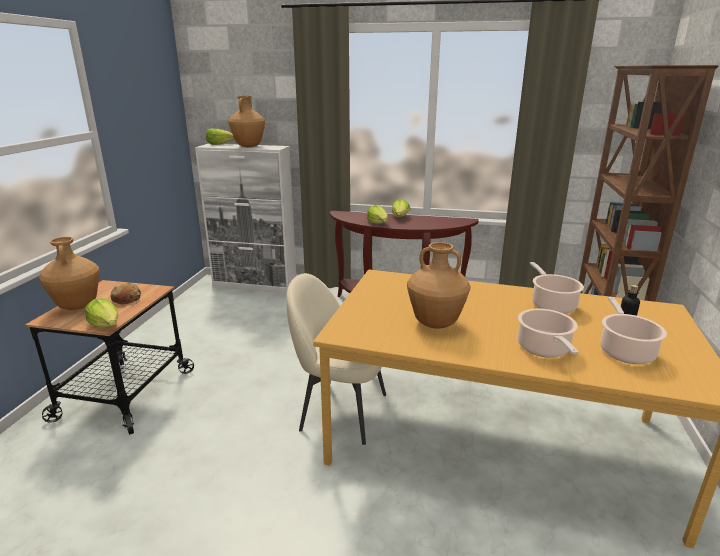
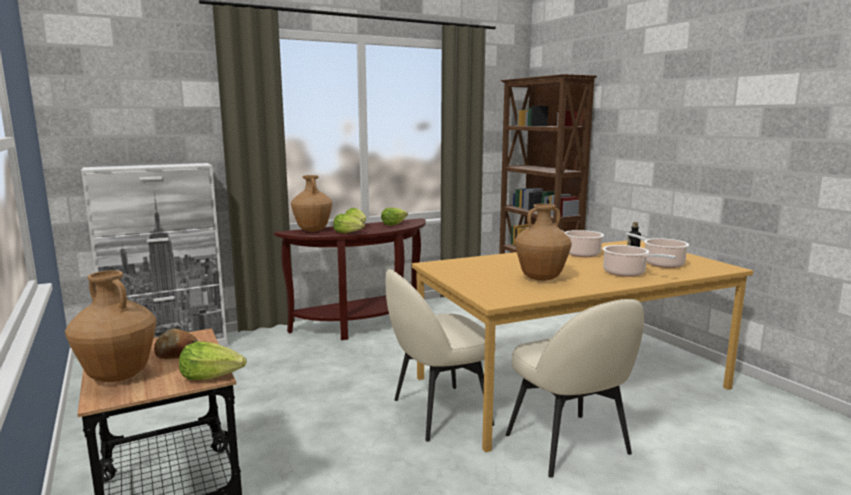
camera: 40 degrees left, 10 degrees down
(220, 144) = (107, 166): lettuce -> lettuce (393, 224)
(249, 146) = (159, 165): brown vase -> brown vase (312, 230)
(395, 499) = (569, 446): none -> beige chair

